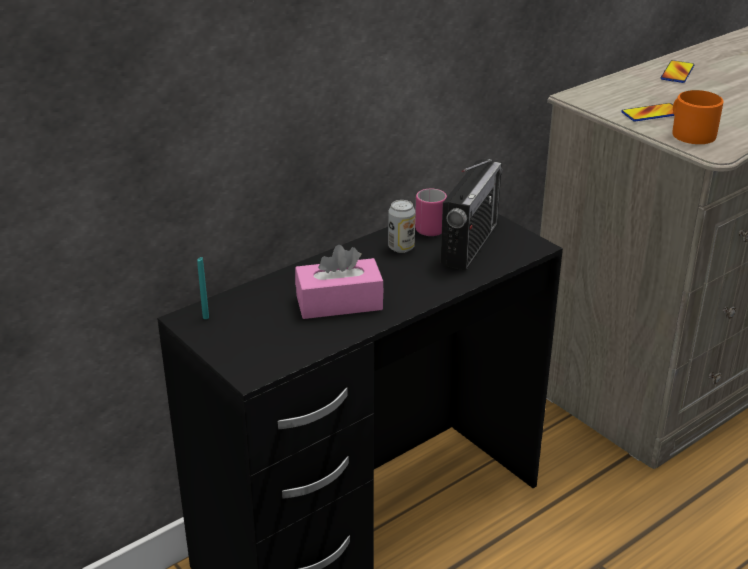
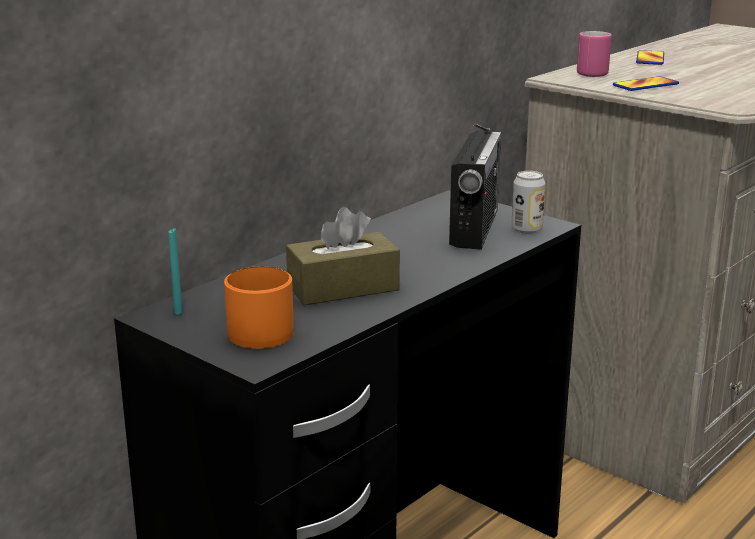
camera: 10 degrees left, 10 degrees down
(339, 303) = (343, 288): pink tissue box -> brown tissue box
(401, 247) = (396, 235): can -> can (526, 229)
(431, 227) = (423, 216): pink mug -> pink mug (591, 73)
(690, 133) = (695, 96): orange mug -> orange mug (255, 330)

